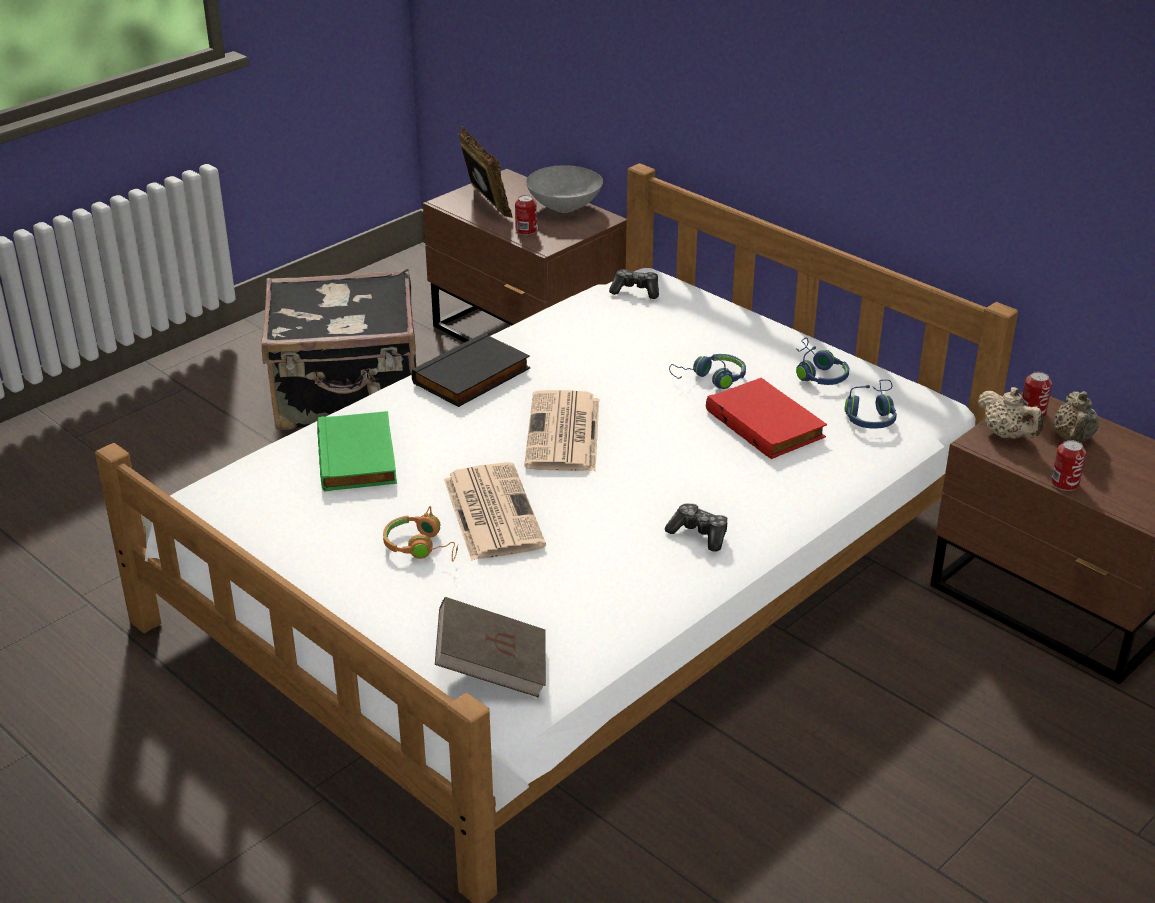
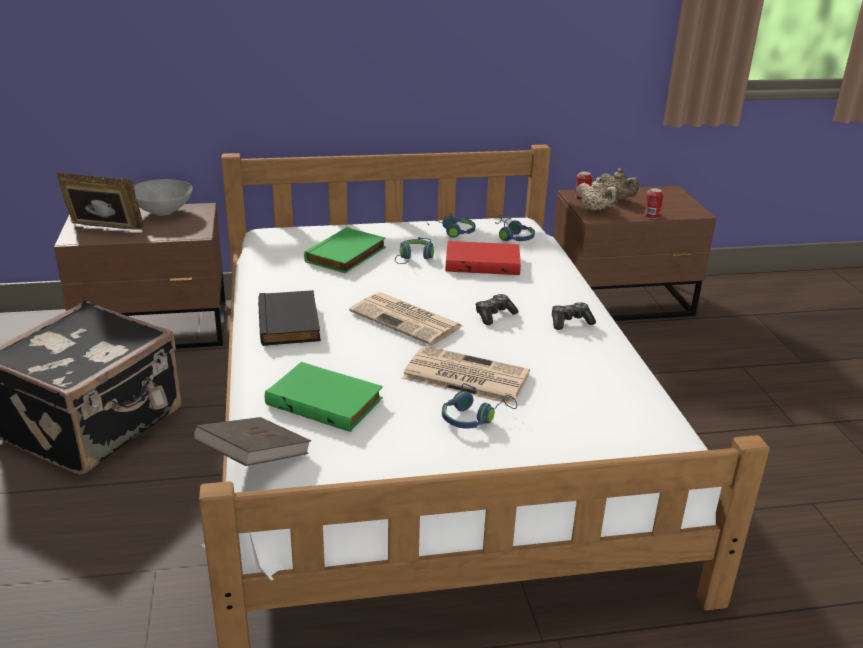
camera: 55 degrees left, 5 degrees down
(422, 547) = (474, 417): orange headphones -> blue headphones
(492, 668) = (644, 442): brown book -> brown book (254, 460)
(526, 230) = (166, 231): can -> none
(635, 291) = (280, 239): game controller -> game controller (494, 315)
(656, 340) = (347, 255): none -> green book
(1006, 435) = (595, 210): beige teapot -> beige teapot turned 45 degrees clockwise

